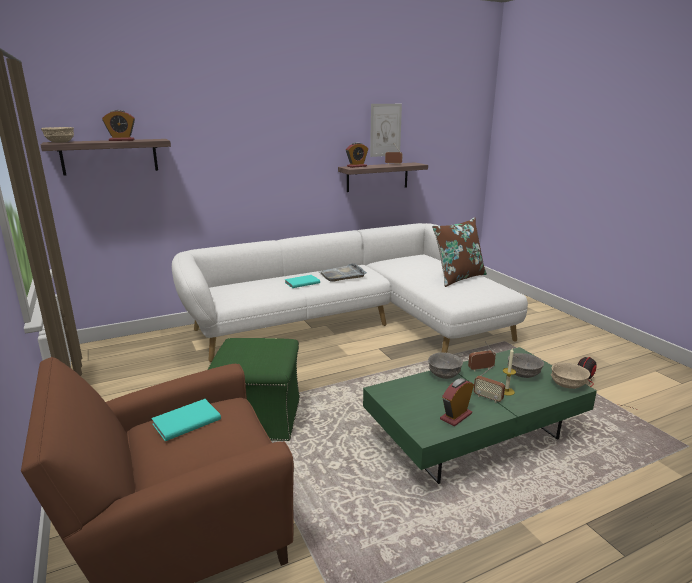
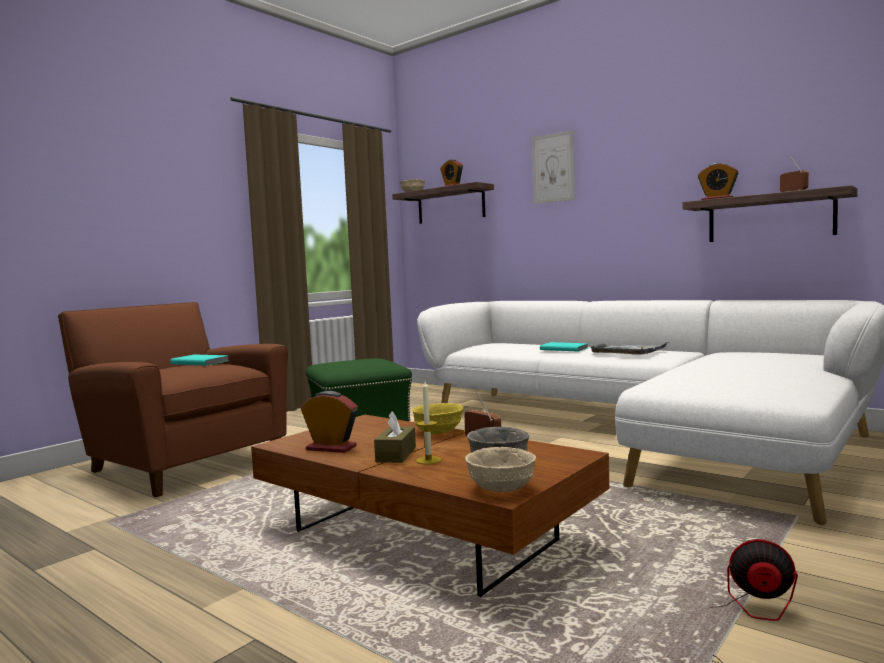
camera: 65 degrees right, 15 degrees down
(385, 130) = (785, 139): picture -> picture (553, 168)
(444, 374) = (438, 432): grey bowl -> yellow bowl
(458, 278) = (759, 372): brown pillow -> none
(474, 436) = (424, 536): green coffee table -> brown coffee table
(488, 398) = (396, 454): radio -> brown tissue box

